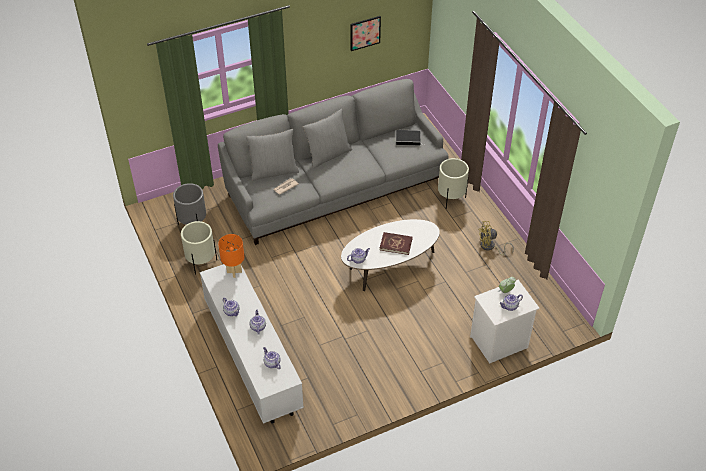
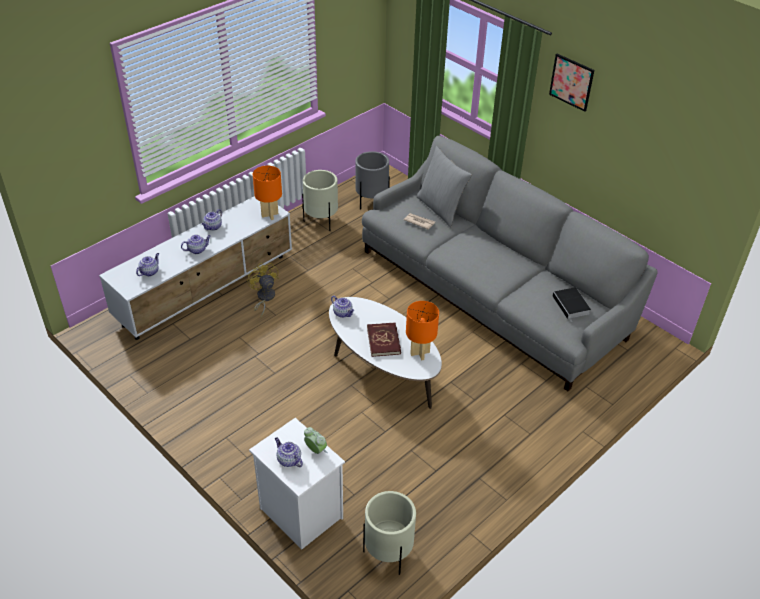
camera: 70 degrees right, 5 degrees down
(328, 155) = (493, 242): grey pillow -> none
(365, 33) = (640, 155): picture -> picture (571, 82)
(415, 229) = (419, 353): none -> orange table lamp
(451, 199) = (538, 406): beige planter -> beige planter (388, 553)
(490, 247) = (471, 468): yellow fan -> yellow fan (264, 298)

